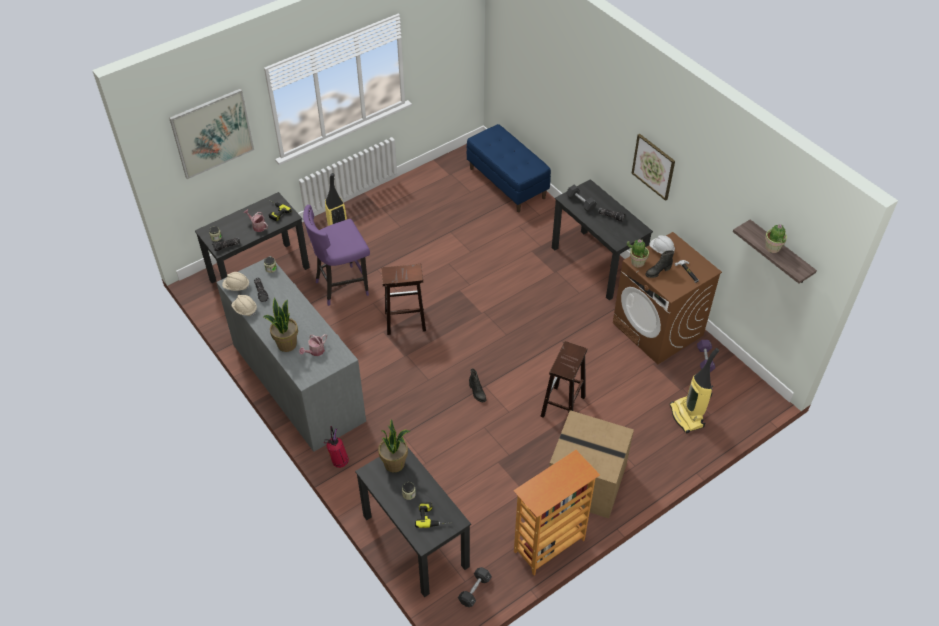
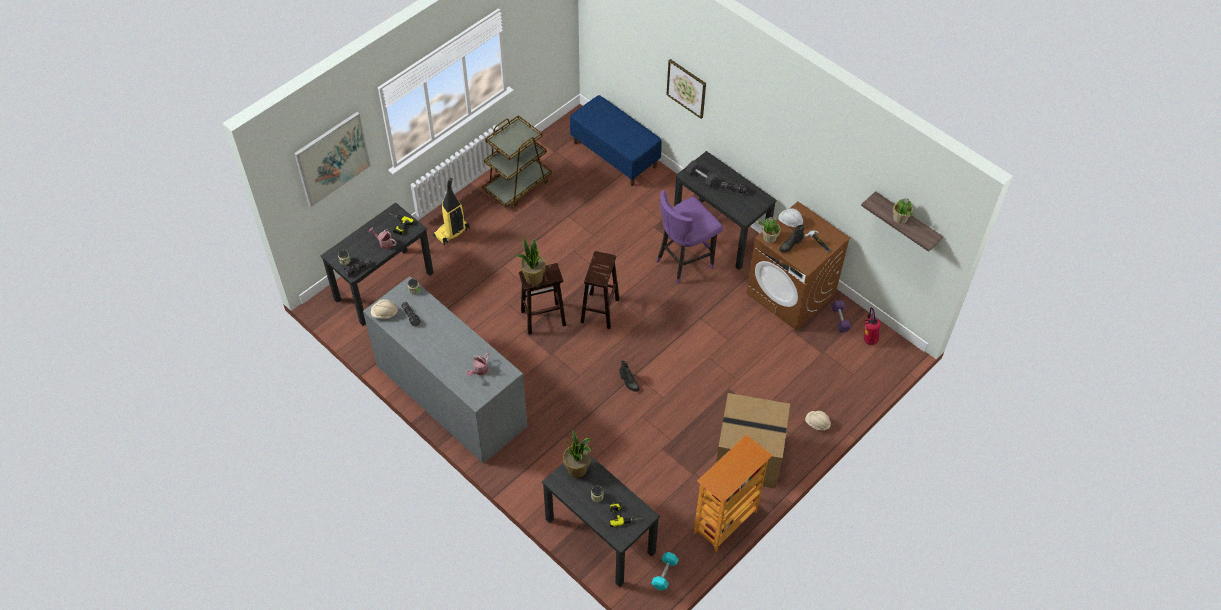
camera: 10 degrees left, 5 degrees up
(245, 310) = (399, 336): beige hard hat -> beige hard hat (817, 423)
(286, 344) = (449, 367): potted plant -> potted plant (533, 278)
(339, 461) = (510, 469): fire extinguisher -> fire extinguisher (868, 339)
(342, 286) = (471, 289): purple stool -> purple stool (684, 262)
(408, 200) = (517, 185): none -> brown cart
(474, 590) = (664, 574): black dumbbell -> turquoise dumbbell
(563, 407) = (713, 386): brown stool -> brown stool (600, 311)
(653, 166) = (774, 141): picture -> picture (686, 88)
(687, 416) = (832, 379): vacuum cleaner -> none

